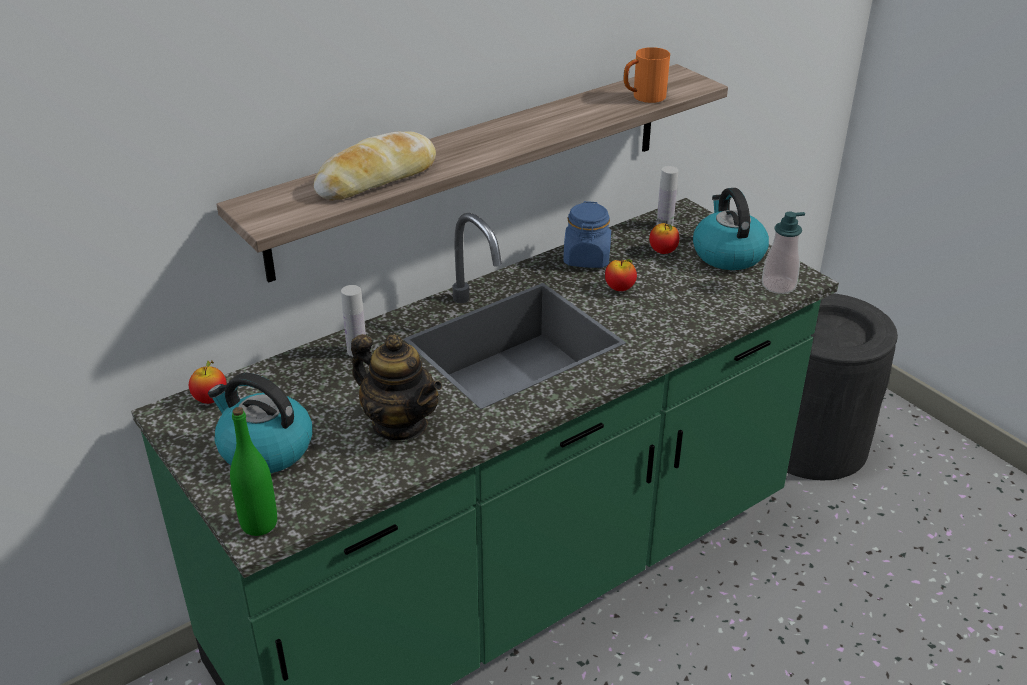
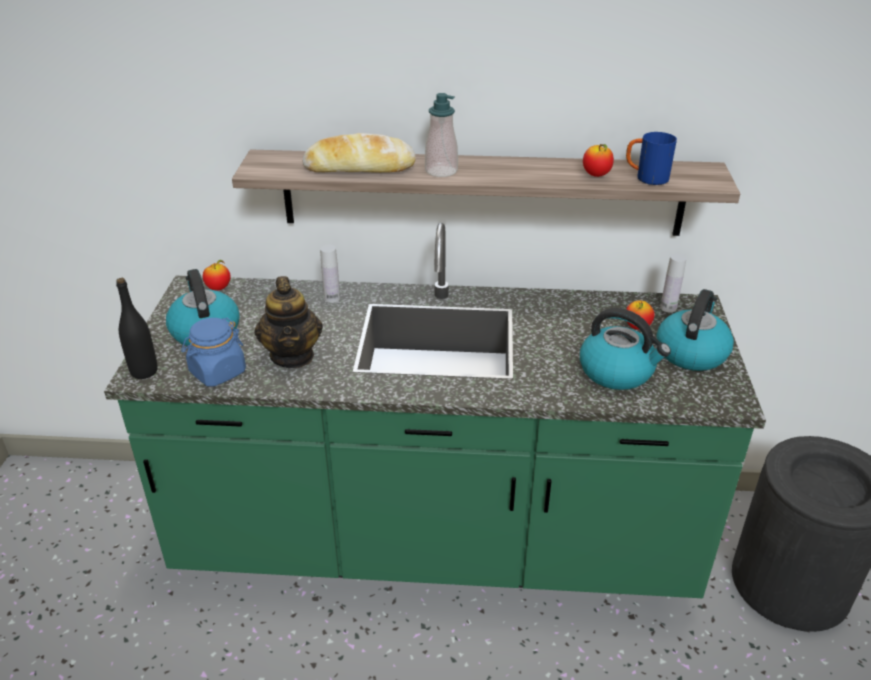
camera: 40 degrees right, 0 degrees up
(259, 524) = (144, 371): green bottle -> black bottle
(587, 258) = (568, 306): blue jar -> blue jar (217, 372)
(620, 289) = (563, 338): apple -> apple (596, 175)
(643, 98) = (646, 178): orange mug -> blue mug
(696, 296) = (617, 371): none -> kettle
(778, 285) = (702, 396): soap dispenser -> soap dispenser (441, 171)

